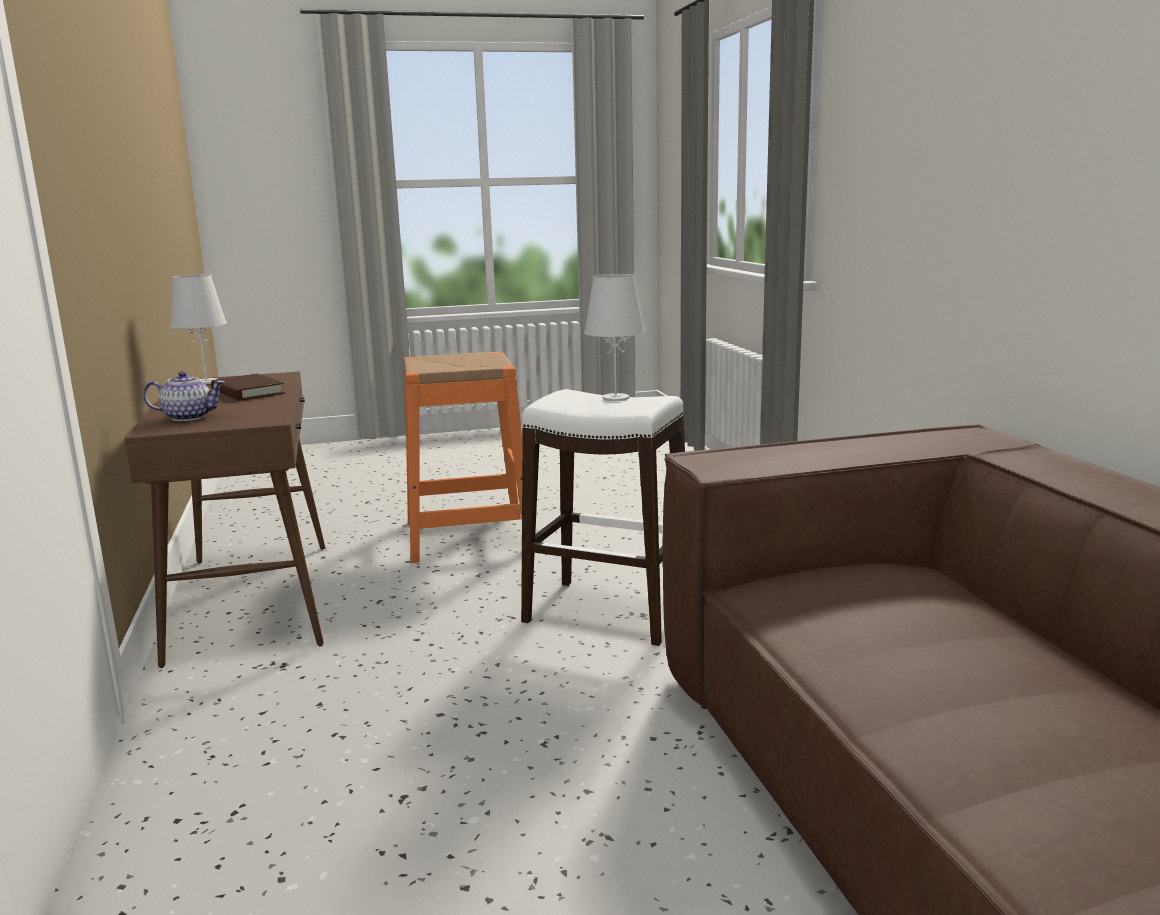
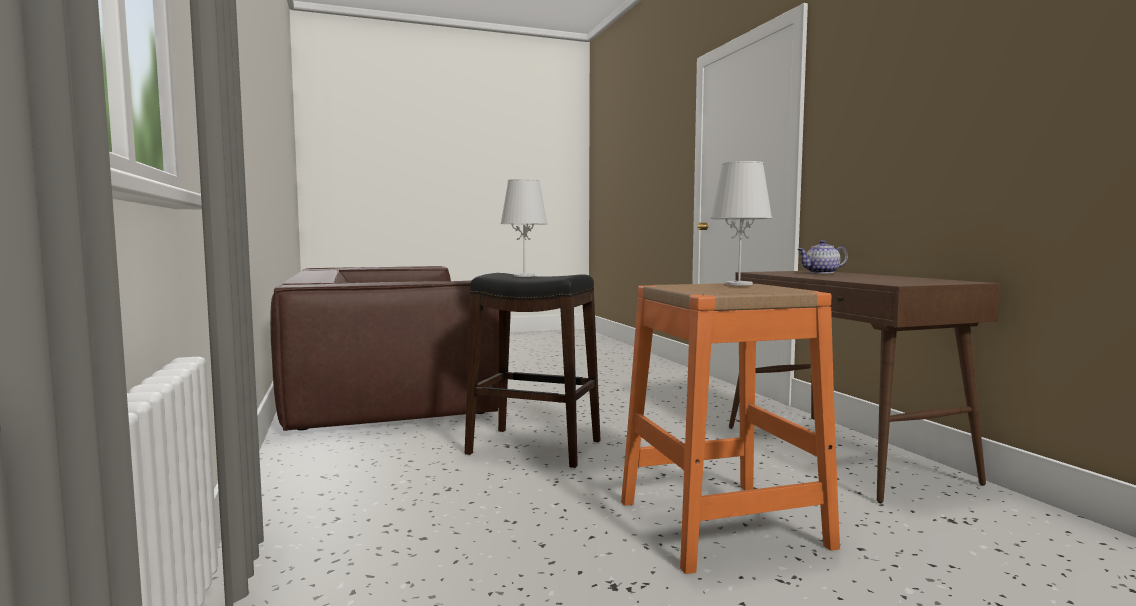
camera: 175 degrees right, 10 degrees down
(206, 382) = (945, 281): white table lamp -> white table lamp (738, 284)
(247, 392) = (853, 278): brown book -> none
(609, 612) = (533, 447): white stool -> black stool

